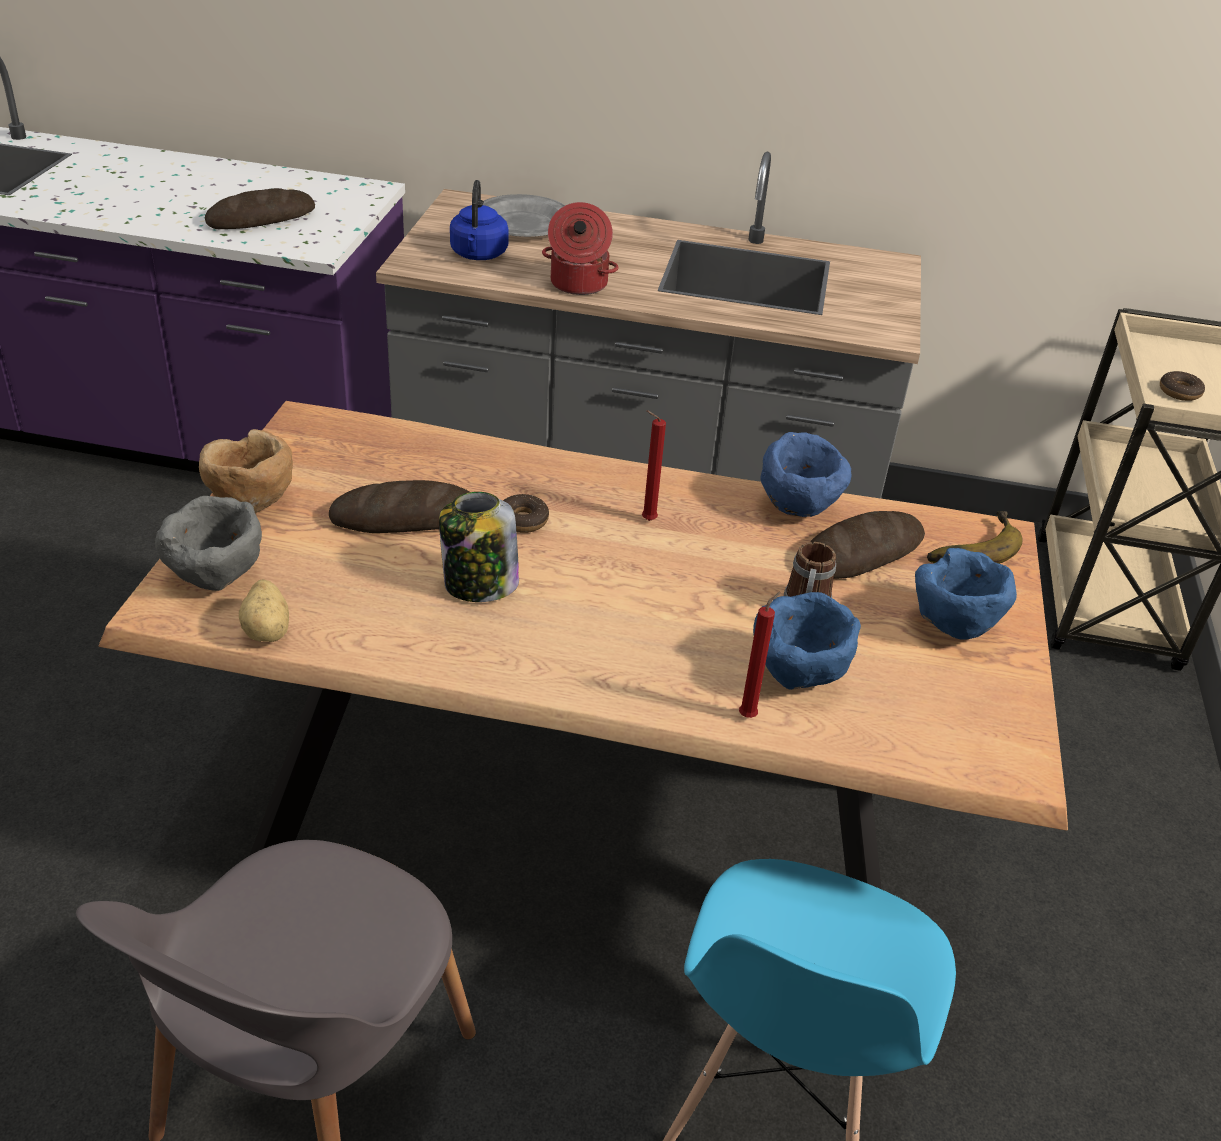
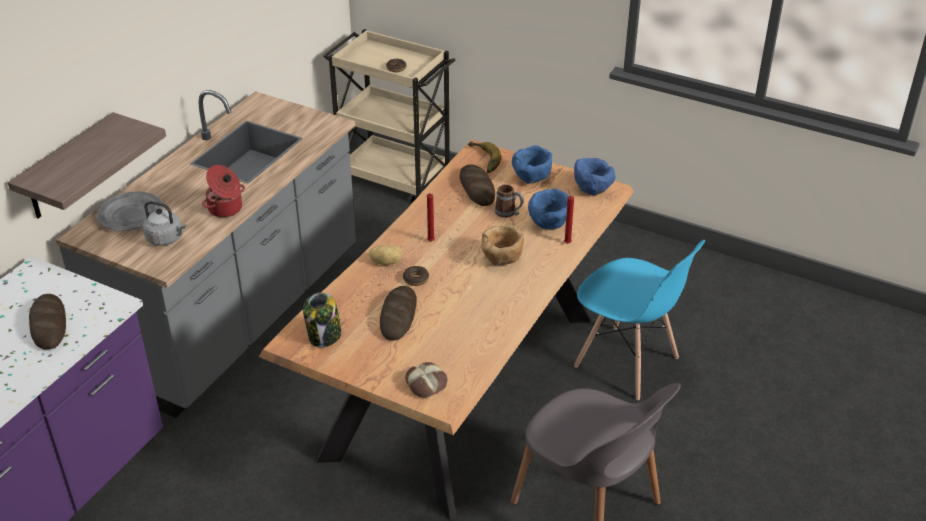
camera: 70 degrees left, 0 degrees up
(218, 579) = (426, 383): grey bowl -> bread
(250, 504) = (365, 369): brown bowl -> brown bowl (501, 261)
(268, 630) = (472, 369): potato -> potato (386, 262)
(478, 255) = (166, 239): blue kettle -> grey kettle
(479, 585) = (460, 300): jar -> jar (324, 336)
(510, 113) = (68, 168): none -> shelf
(798, 508) = (438, 197): blue bowl -> blue bowl (592, 190)

